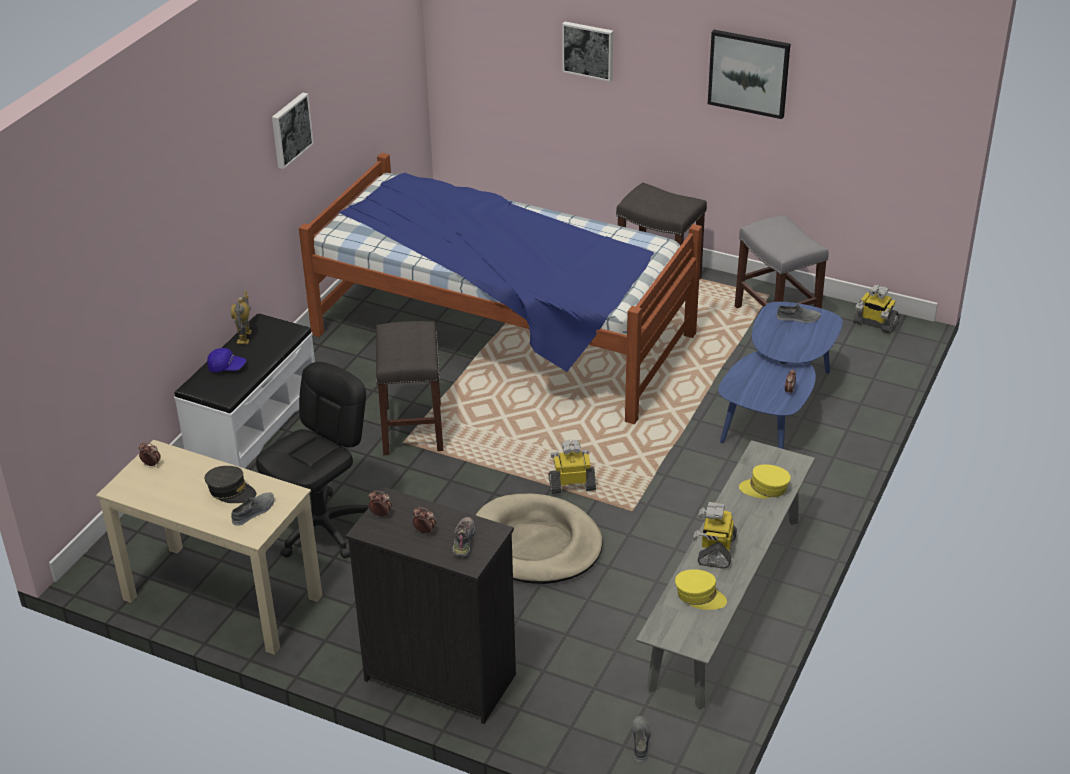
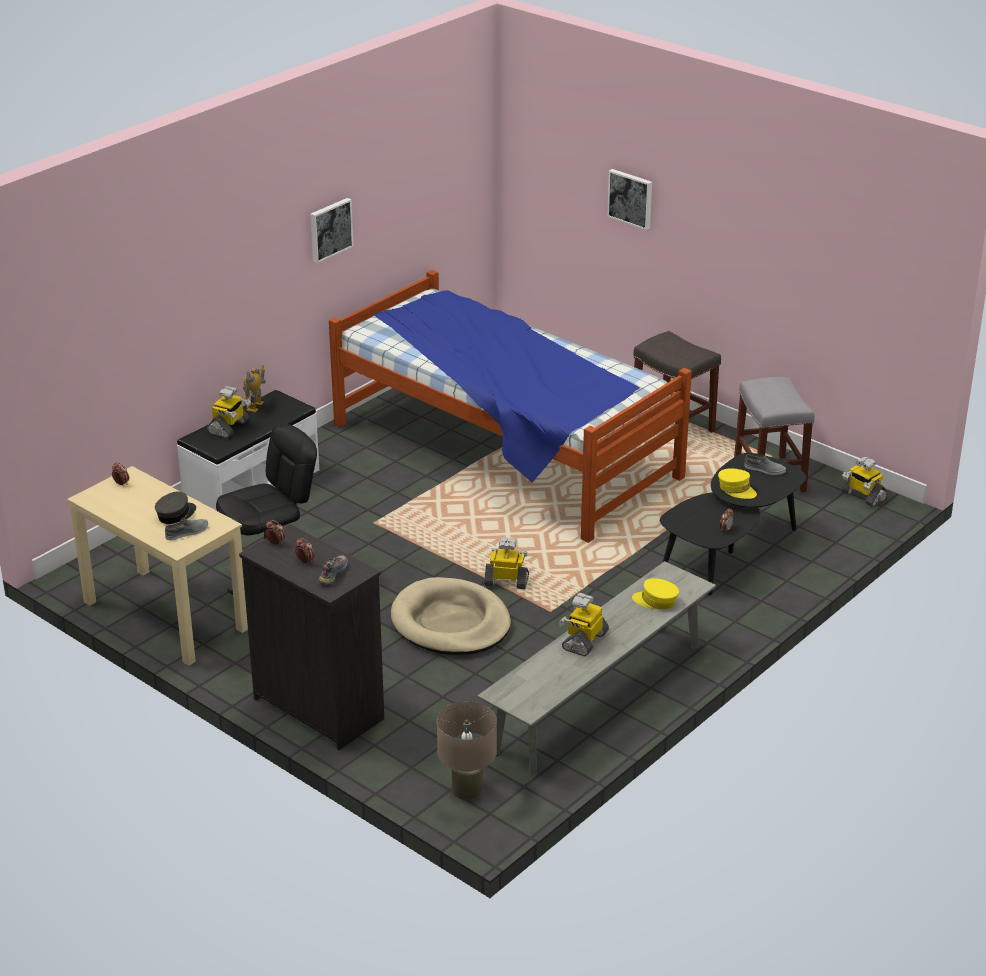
camera: 15 degrees right, 5 degrees down
(227, 367) = (229, 427): blue cap -> toy robot
(231, 491) = (176, 514): grey cap -> grey cap turned 90 degrees counterclockwise
(411, 428) = (386, 513): grey stool -> none
(641, 741) = (467, 789): grey shoe -> beige table lamp
(699, 596) = (550, 673): yellow cap -> yellow cap (736, 489)
(749, 73) = (765, 235): picture -> none
(777, 406) = (730, 550): blue coffee table -> black coffee table

